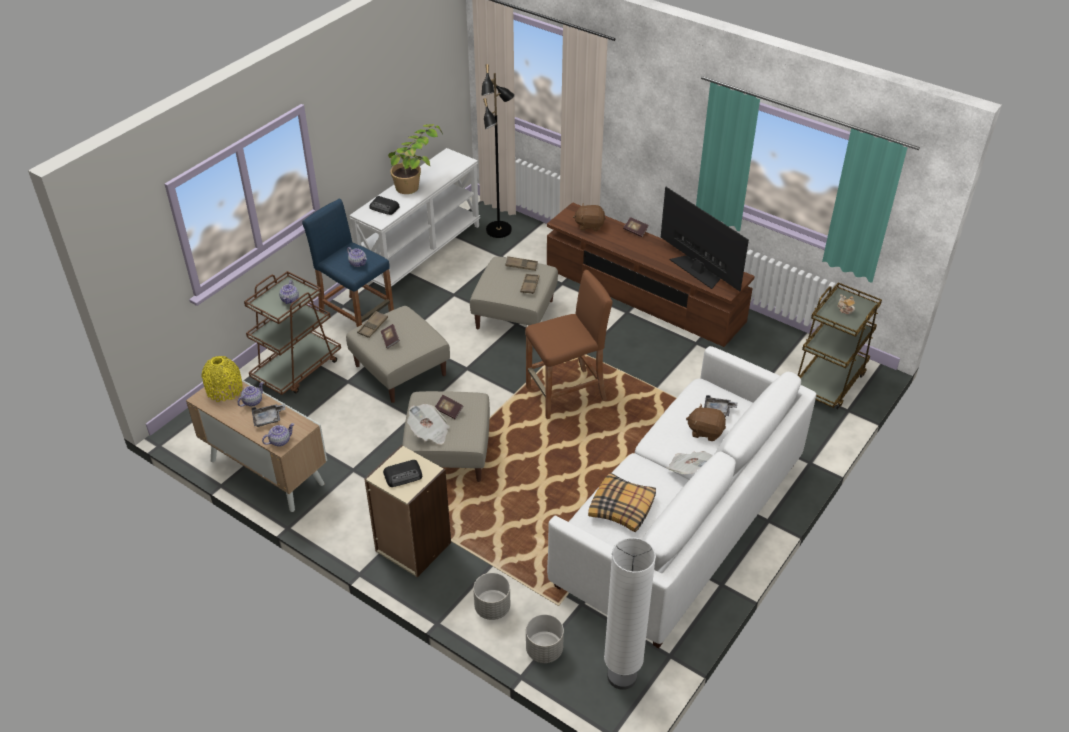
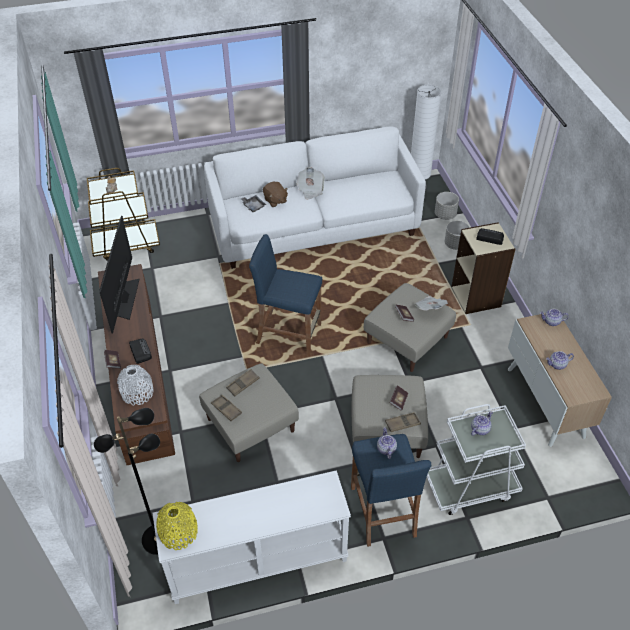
camera: 140 degrees left, 5 degrees up
(224, 390) = (575, 388): yellow vase -> yellow vase (178, 532)
(268, 419) = (552, 343): grey tray -> none
(297, 369) = (470, 486): brown cart -> white cart
(384, 208) = (308, 500): radio -> radio (140, 352)
(417, 183) = (245, 516): potted plant -> none
(566, 394) = (289, 334): brown stool -> blue stool
(589, 225) = (137, 393): brown plush toy -> white vase
(622, 508) = (367, 191): pillow -> none

